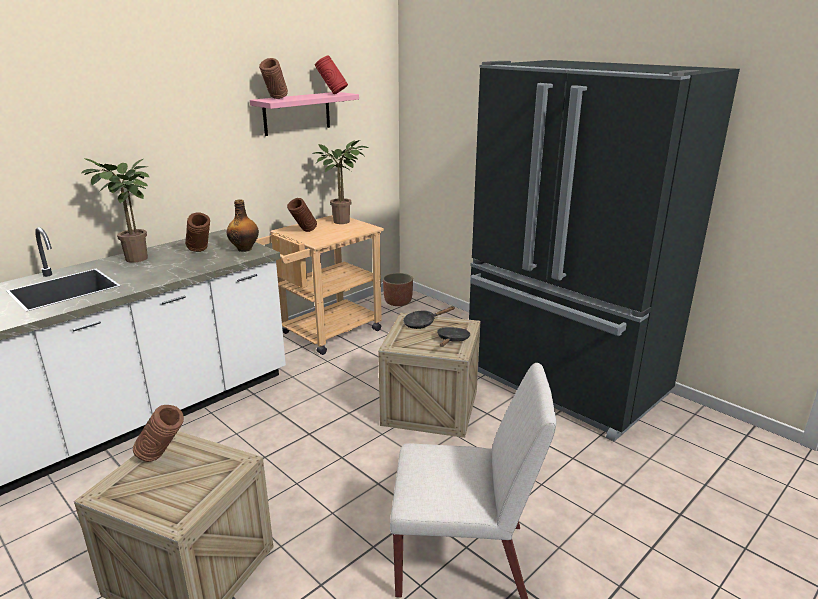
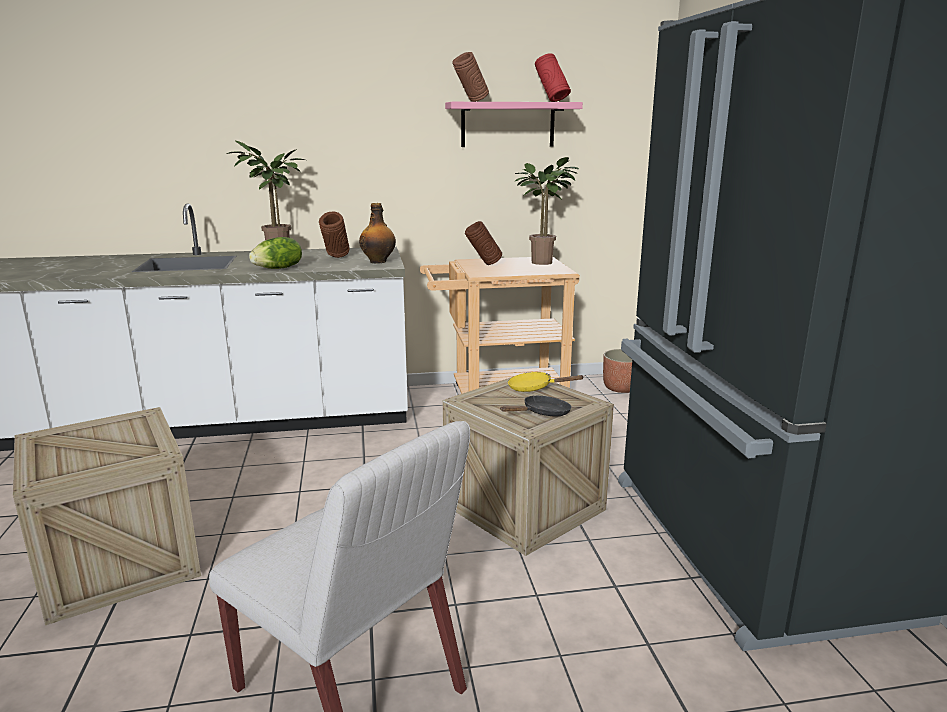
camera: 35 degrees right, 5 degrees down
(163, 458) = (116, 427): brown vase -> none
(173, 274) = (278, 268): none -> lettuce
(422, 323) = (534, 388): black frying pan -> yellow frying pan

